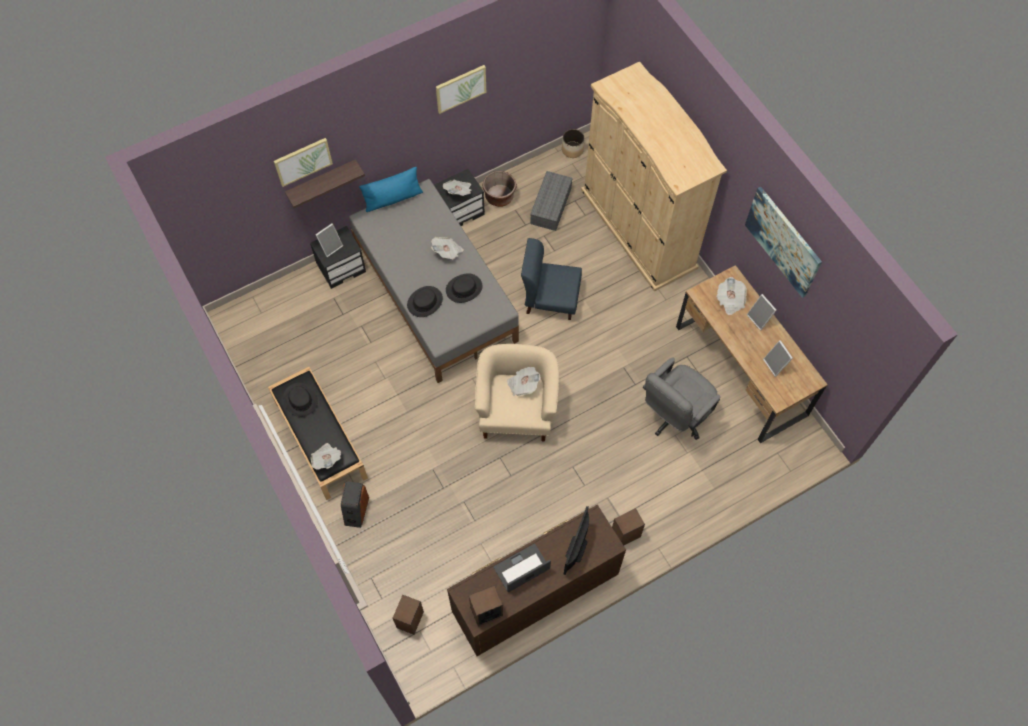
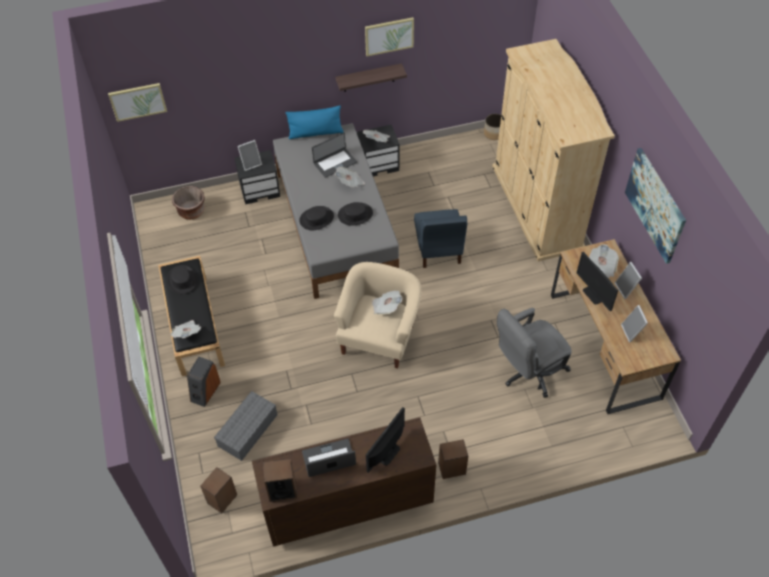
camera: 15 degrees right, 10 degrees down
(303, 161) = (233, 68): picture -> picture (138, 101)
(322, 182) = (250, 96): shelf -> shelf (369, 78)
(424, 231) = (334, 162): none -> laptop
(499, 197) = (417, 159): brown planter -> brown planter (191, 211)
(550, 299) = (438, 249): blue chair -> blue chair turned 120 degrees counterclockwise
(551, 207) = (461, 175): grey storage box -> grey storage box (248, 431)
(730, 331) = (594, 294): none -> monitor

